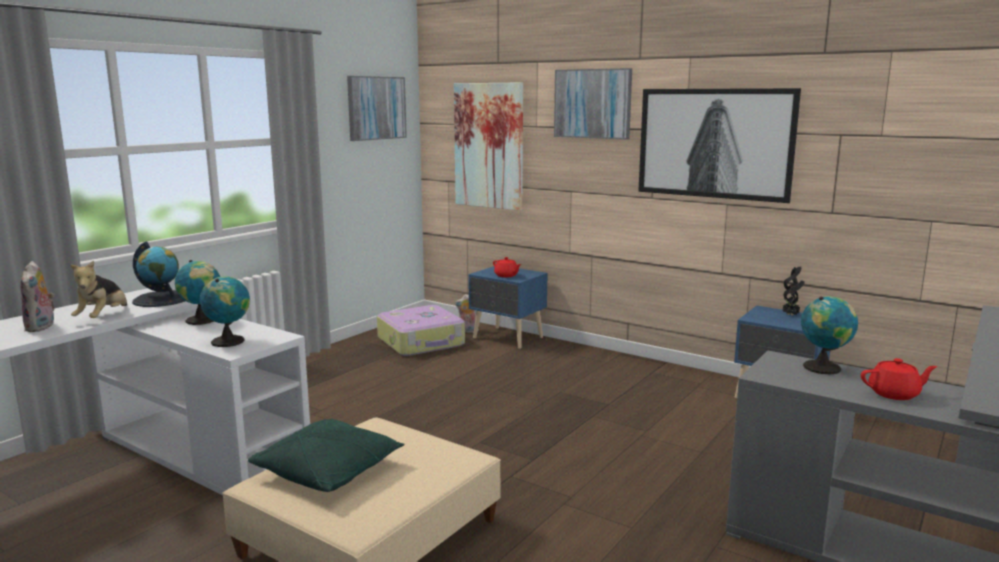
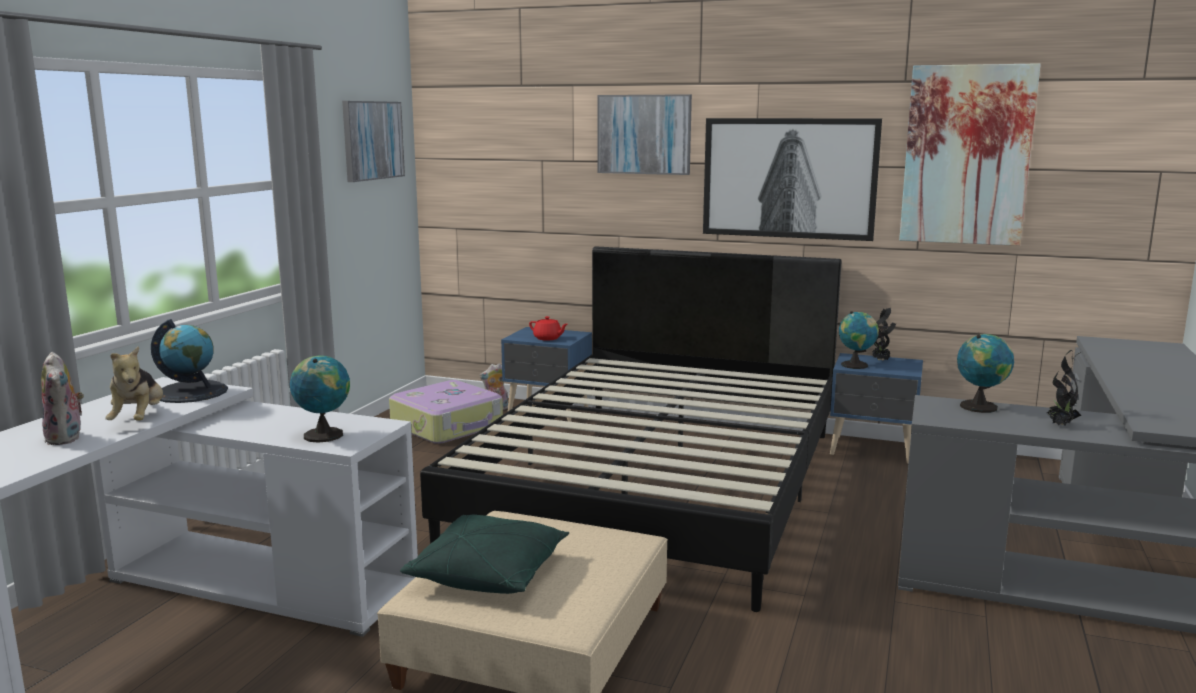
camera: 15 degrees left, 0 degrees up
(202, 320) = (261, 414): globe -> globe (856, 365)
(489, 146) = (511, 184): picture -> picture (966, 155)
(562, 409) = (659, 485): none -> black bed
(895, 394) = (1060, 425): red teapot -> potted plant

